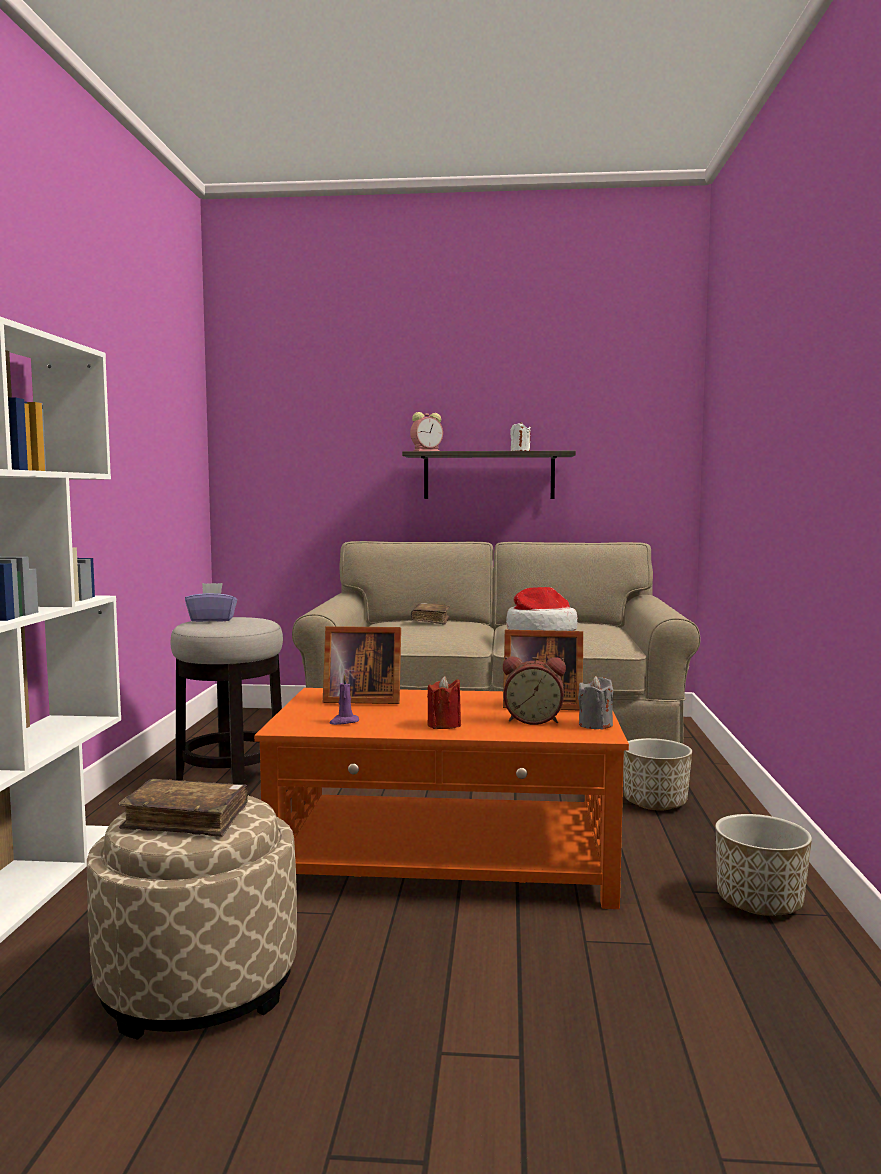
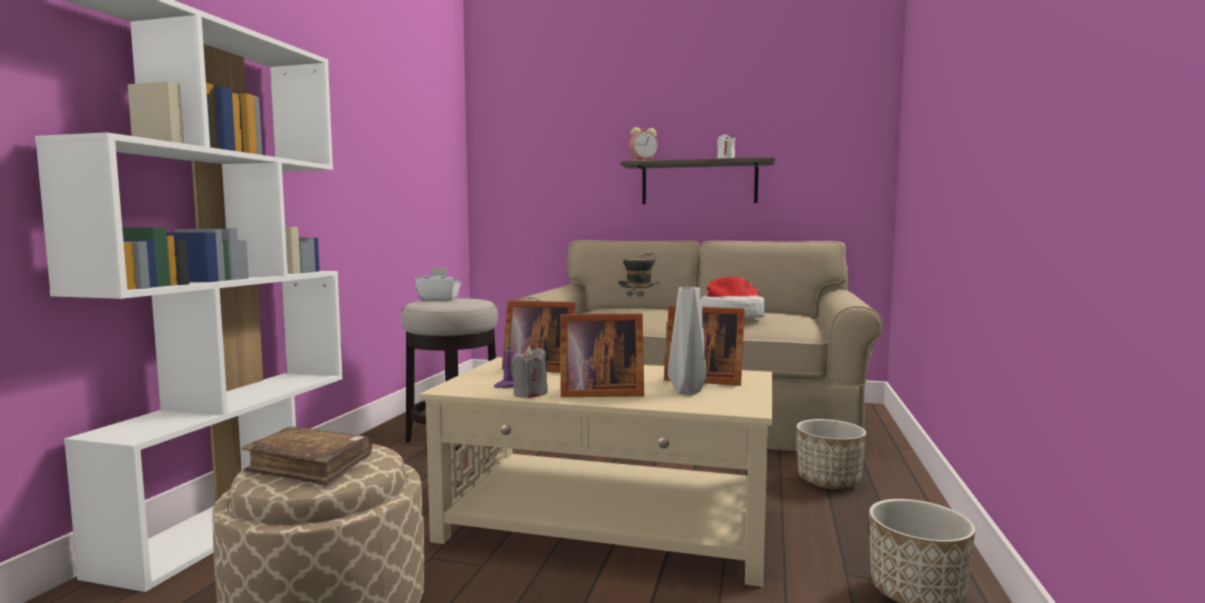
camera: 10 degrees right, 0 degrees up
(212, 619) = (438, 299): purple tissue box -> white tissue box
(431, 621) = (638, 308): brown book -> hat
(444, 725) = (598, 393): red candle -> picture frame
(447, 860) = (609, 522): orange coffee table -> beige coffee table
(533, 720) = (687, 392): alarm clock -> grey vase
(595, 725) = (747, 399): grey candle -> grey candle (530, 394)

